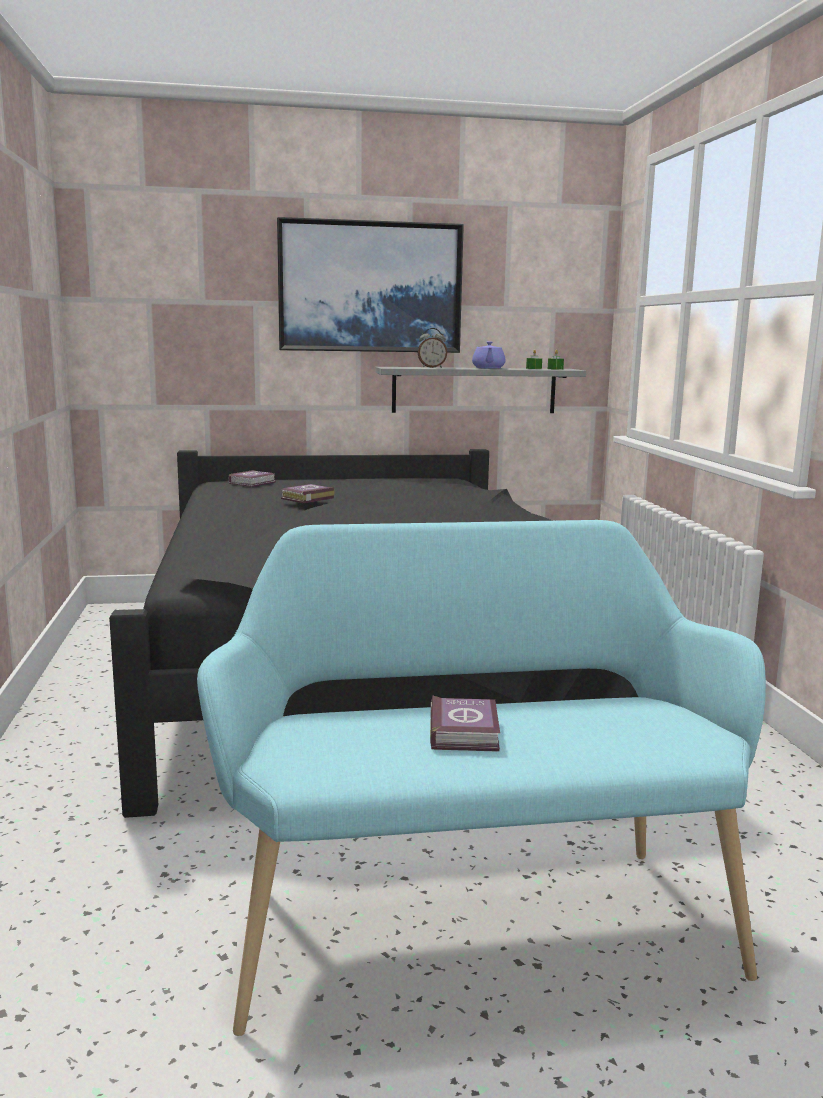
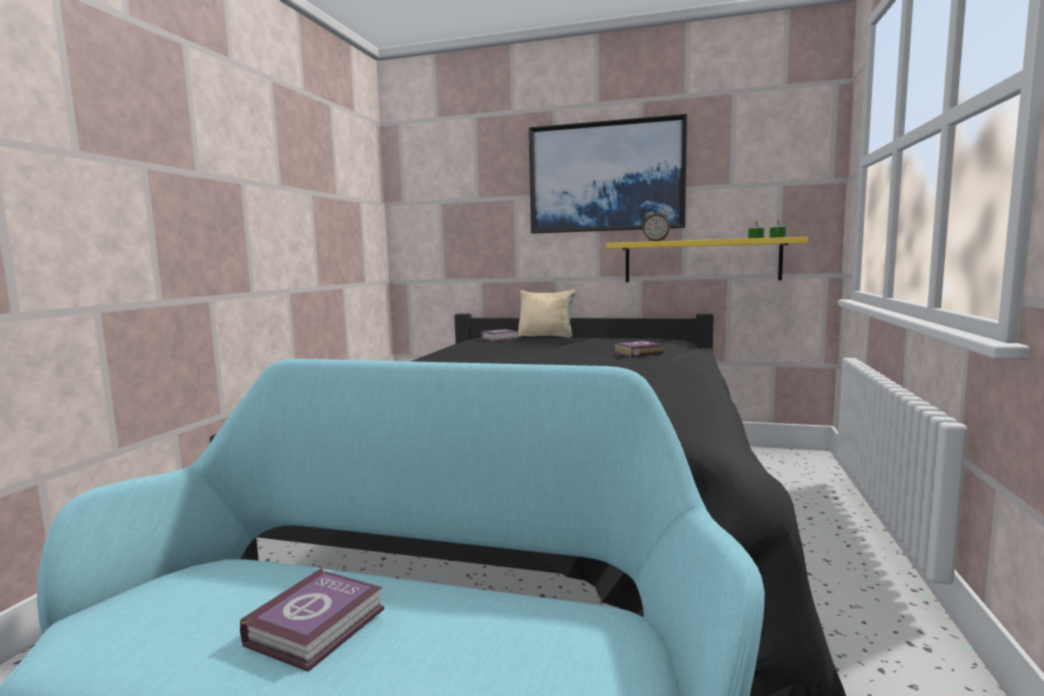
camera: 25 degrees right, 5 degrees down
(302, 478) = (546, 336): none -> beige pillow
(306, 498) = (510, 350): book -> book (636, 353)
(474, 390) = (701, 261): grey shelf -> yellow shelf
(488, 368) = (709, 239): purple teapot -> none

